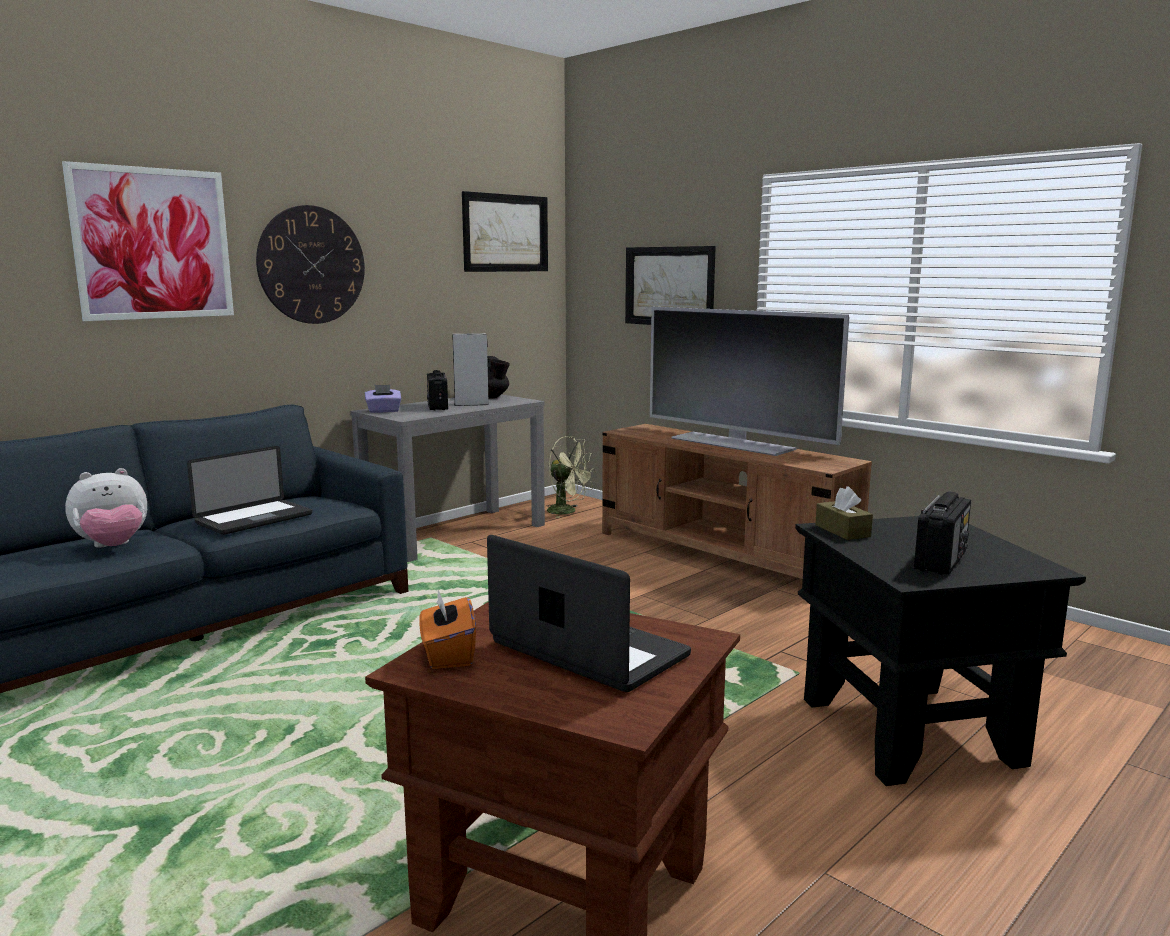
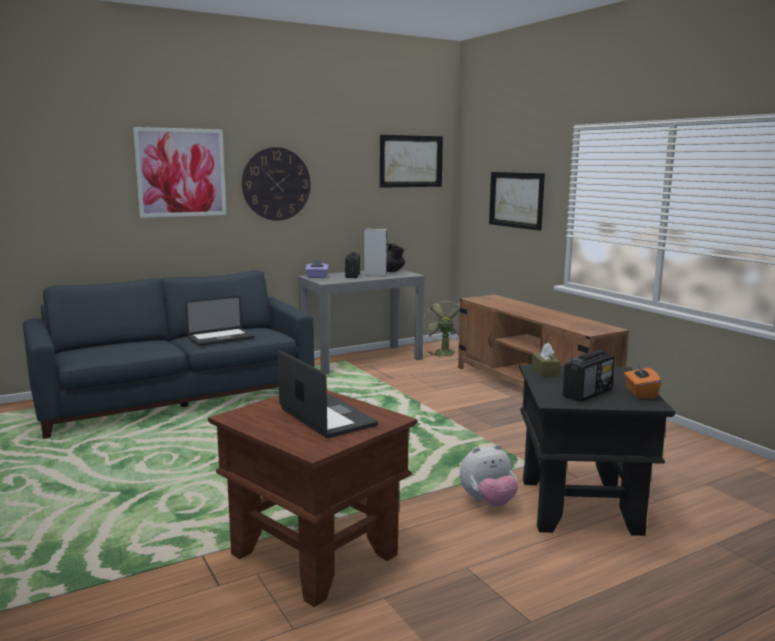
camera: 15 degrees right, 0 degrees up
(113, 547) = (140, 347): plush toy -> plush toy (488, 502)
(448, 654) = (254, 412): orange tissue box -> orange tissue box (640, 393)
(568, 512) = (443, 352): green fan -> green fan turned 135 degrees counterclockwise
(733, 443) = (541, 311): television -> none

